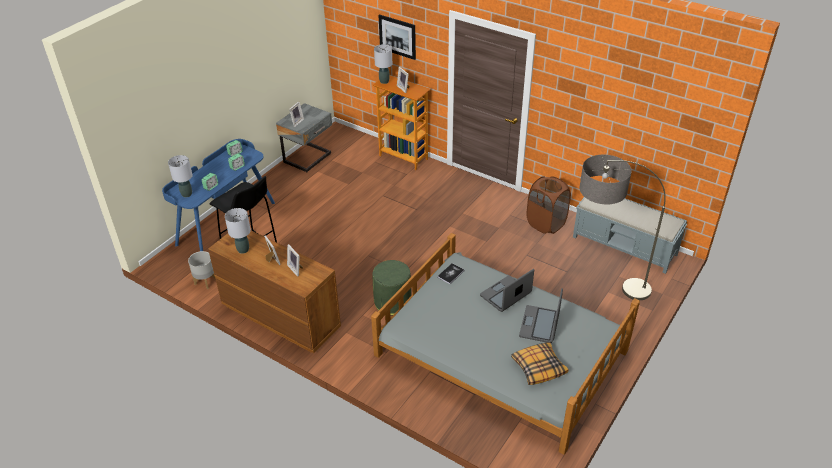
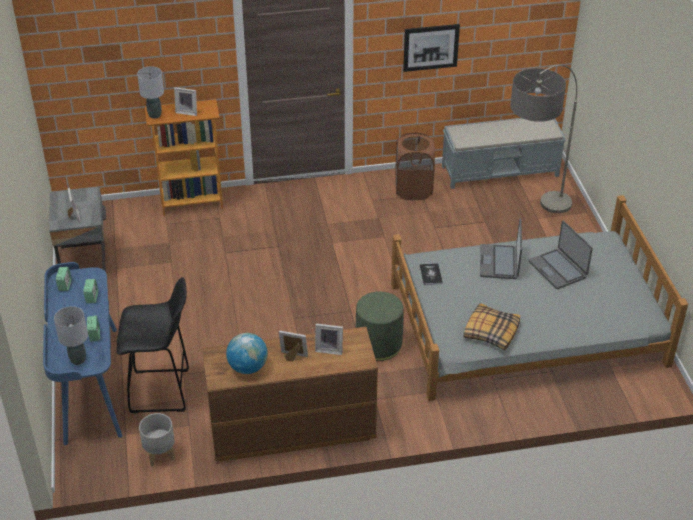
camera: 45 degrees left, 0 degrees up
(243, 250) = (248, 367): grey table lamp -> globe
(397, 36) = (155, 51): picture -> picture (431, 47)
(538, 367) = (602, 303): pillow -> pillow (491, 331)

